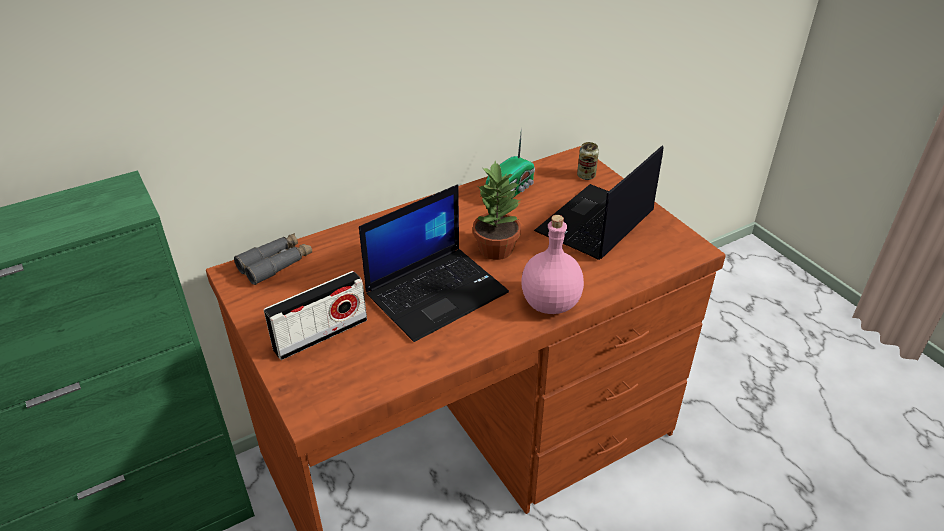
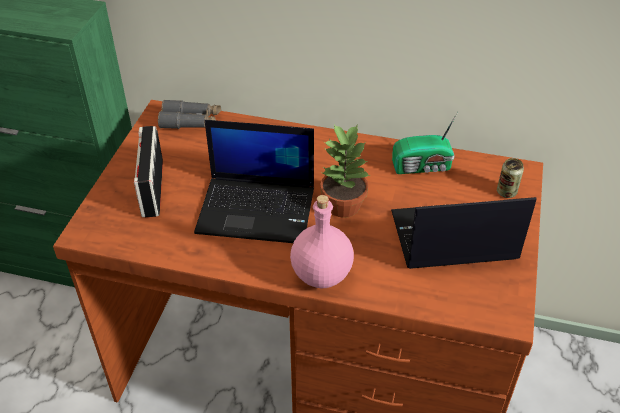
camera: 45 degrees right, 5 degrees up
(321, 334) = (152, 188): radio -> radio turned 75 degrees clockwise

